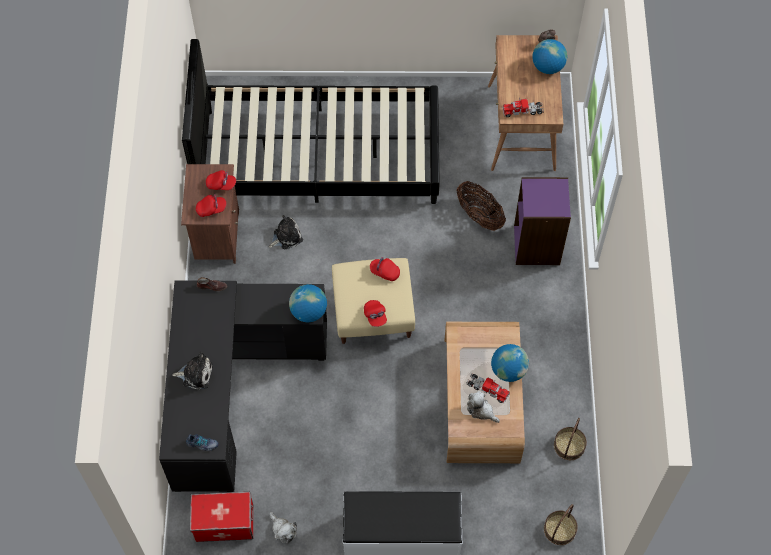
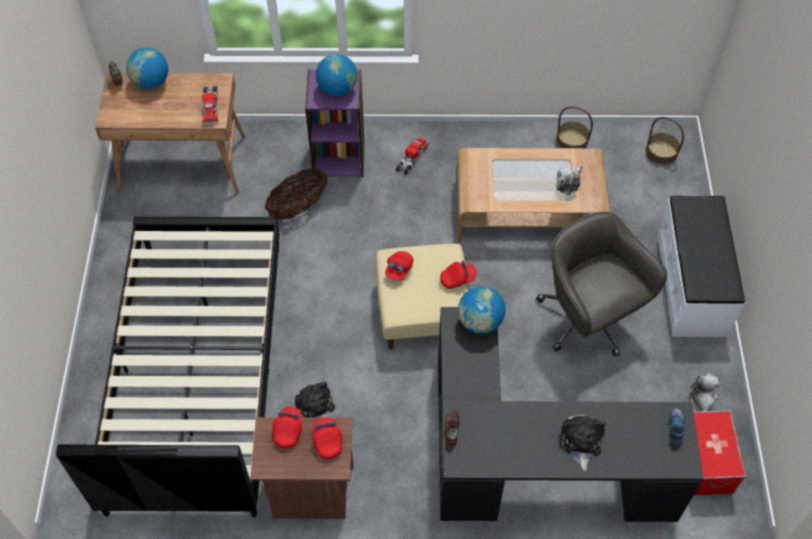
camera: 90 degrees left, 5 degrees down
(283, 530) = (703, 398): plush toy -> plush toy turned 45 degrees counterclockwise
(363, 443) = (588, 320): none -> grey office chair
(487, 389) = (543, 177): toy truck -> toy truck (412, 158)
(508, 370) = (519, 158): globe -> globe (337, 89)

